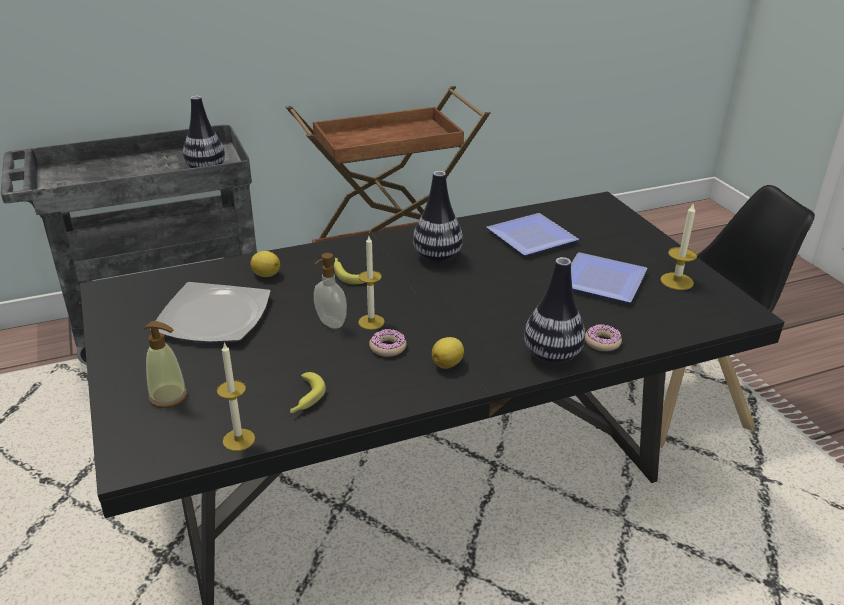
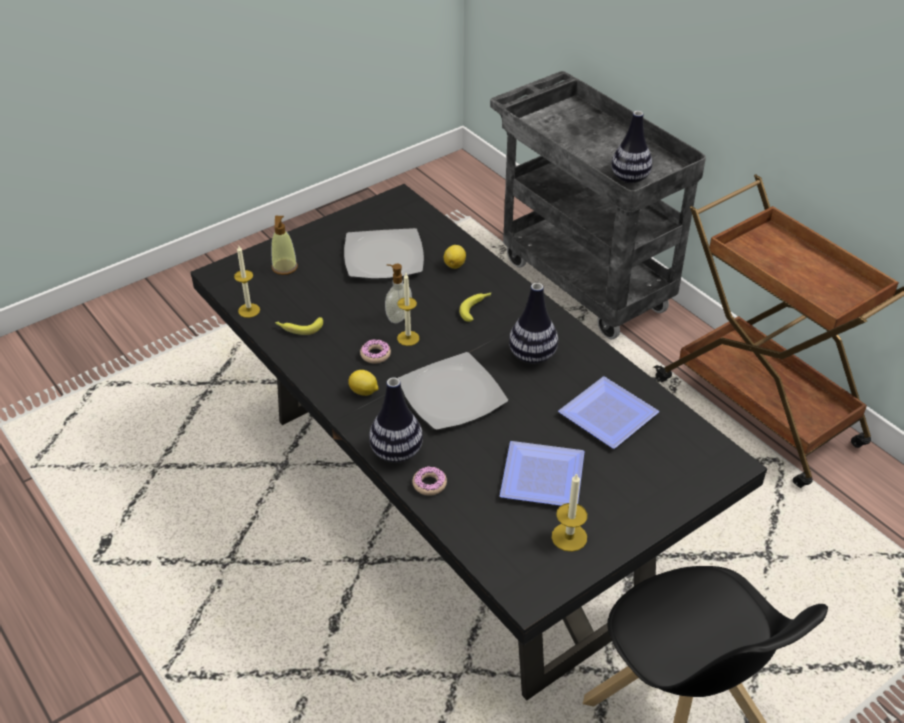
camera: 75 degrees right, 10 degrees up
(474, 309) = (452, 394): none -> plate

